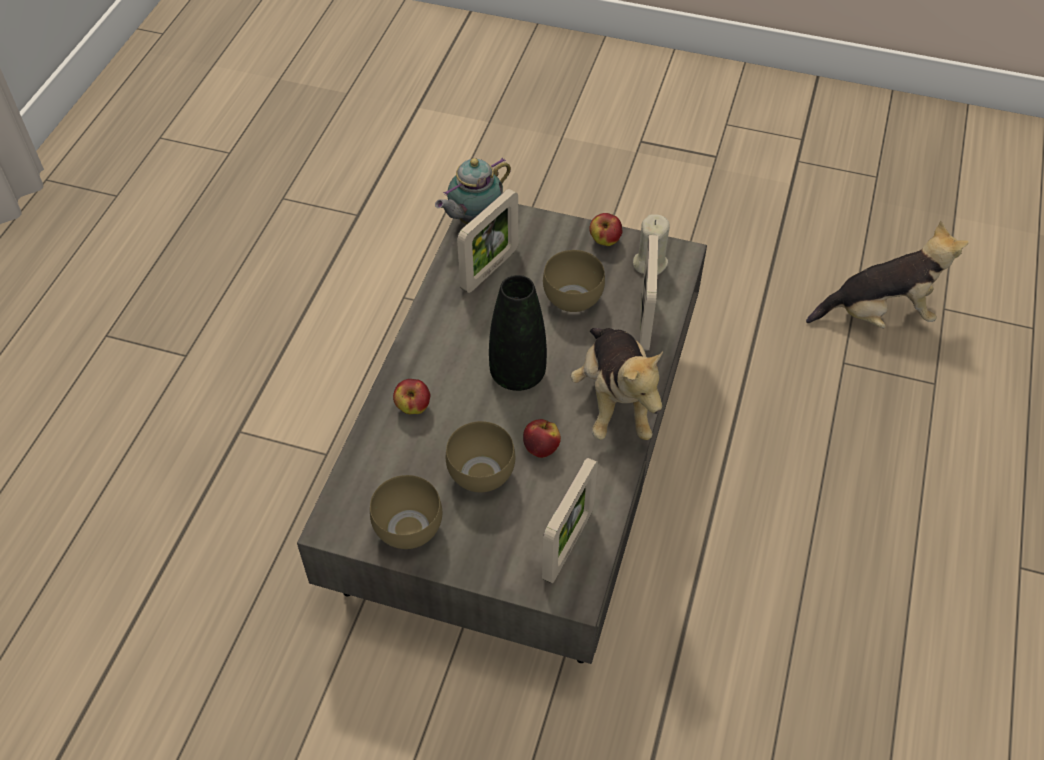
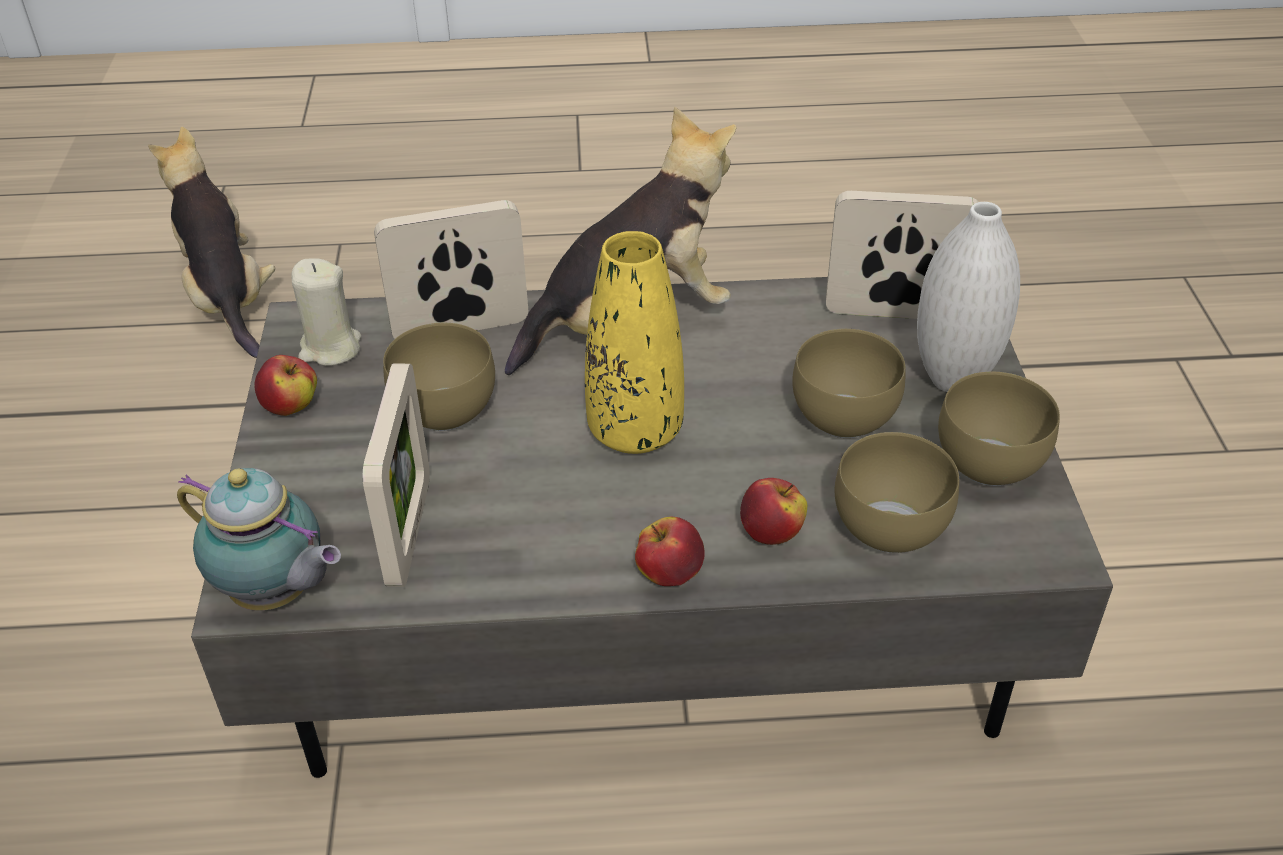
camera: 110 degrees left, 10 degrees down
(390, 458) = (886, 526): none -> brown bowl
(487, 548) = (953, 380): none -> white vase
(489, 269) = (409, 531): picture frame -> picture frame turned 75 degrees clockwise
(517, 374) = (635, 431): black vase -> yellow vase
(541, 448) = (758, 372): apple -> apple (669, 574)

